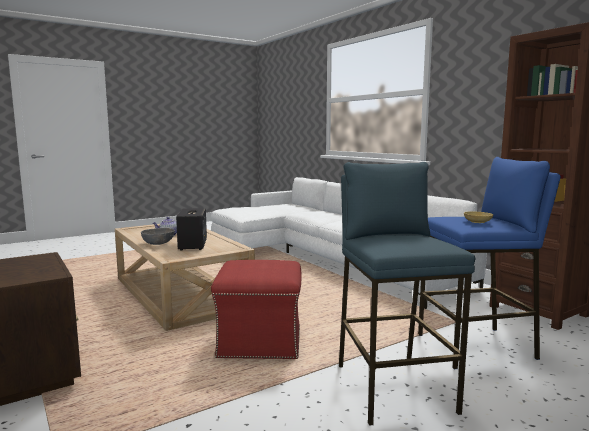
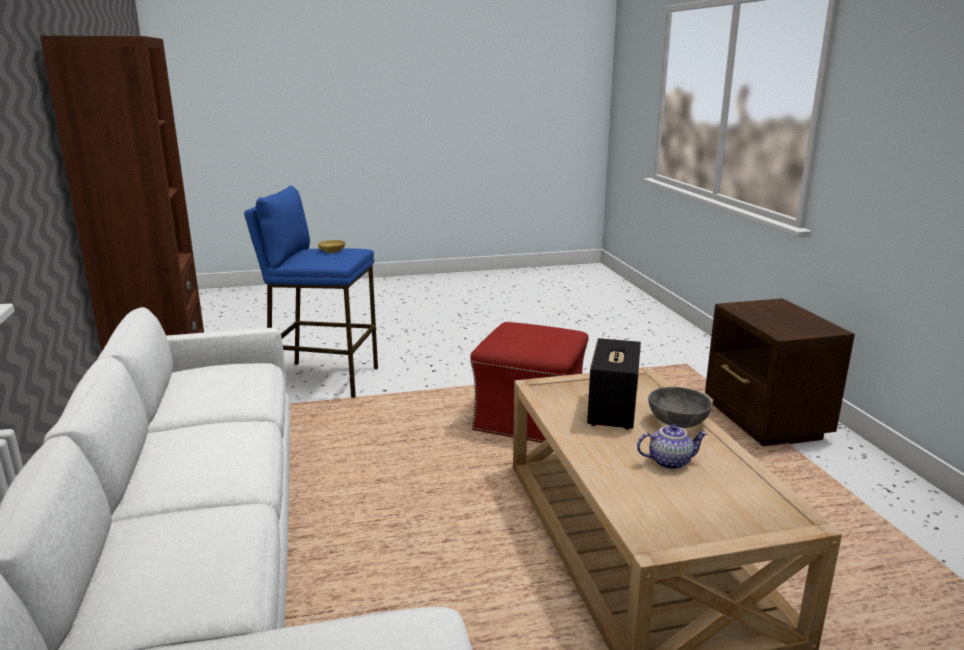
camera: 160 degrees left, 10 degrees up
(393, 387) = (443, 365): blue stool -> none

